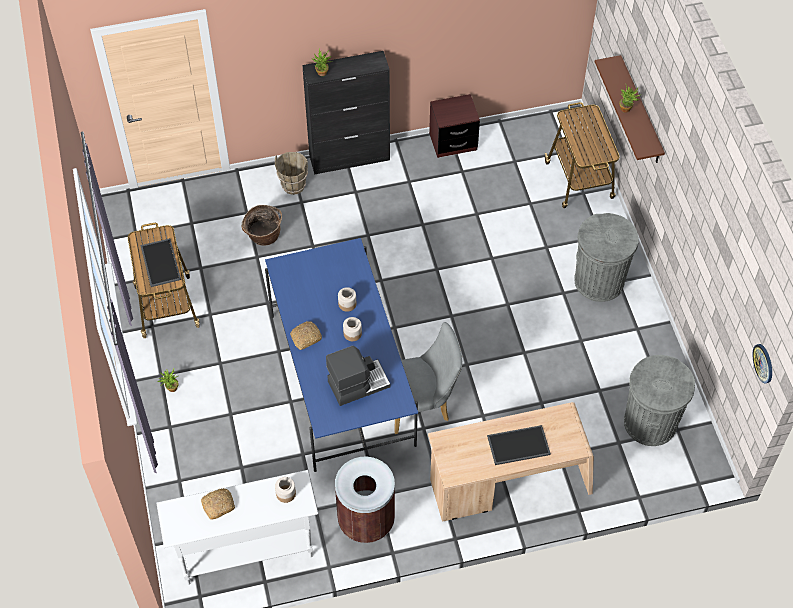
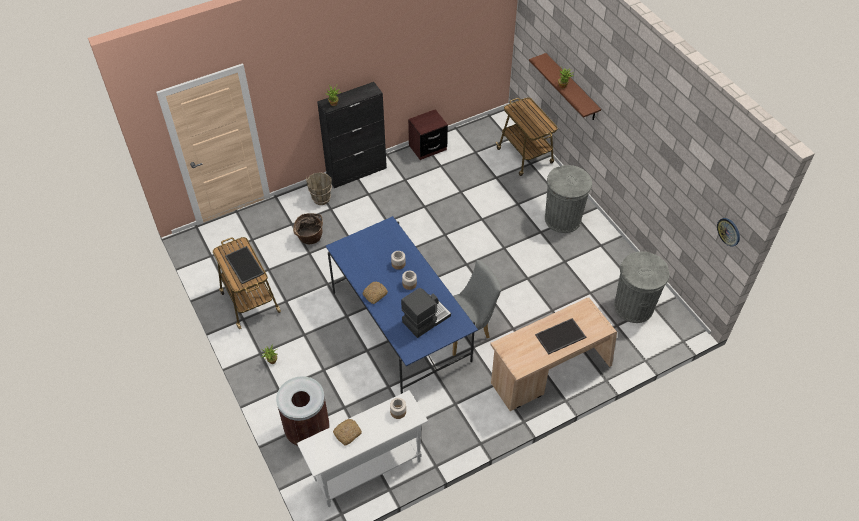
camera: 15 degrees left, 5 degrees down
(366, 521) = (452, 424): brown trash can -> brown trash can (307, 430)

